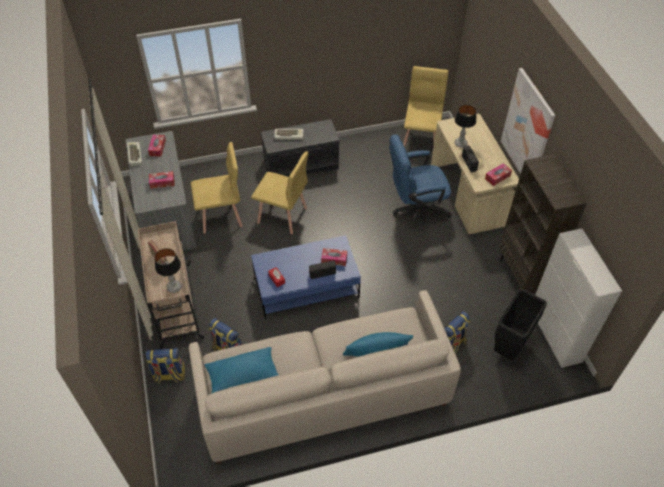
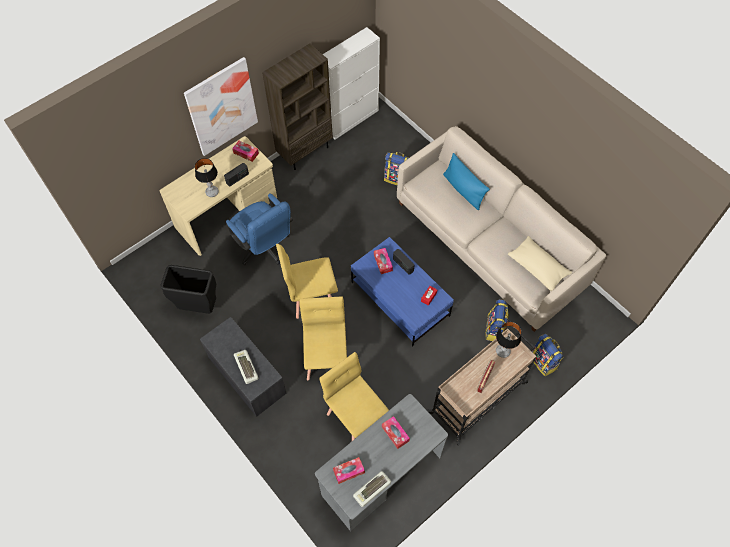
camera: 115 degrees left, 10 degrees up
(242, 376) = (538, 267): blue pillow -> beige pillow
(421, 140) = (162, 276): yellow chair -> yellow chair (311, 297)
(510, 348) = (378, 143): black trash can -> black trash can (199, 306)

